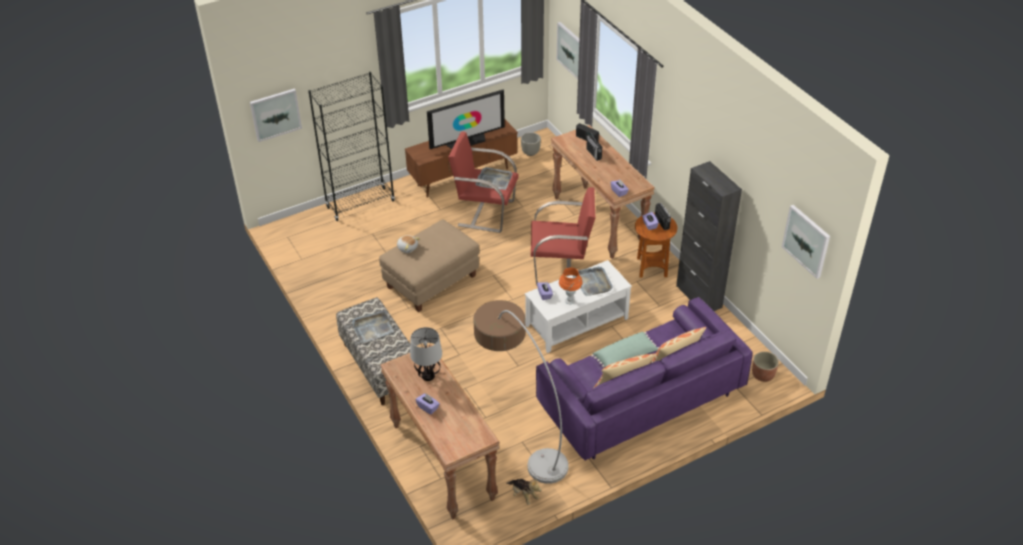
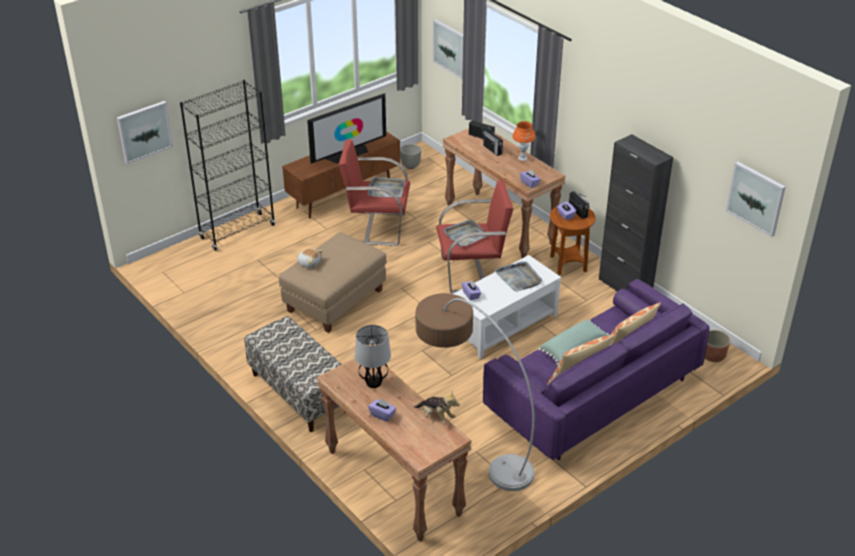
camera: 10 degrees left, 5 degrees down
(372, 328) = (290, 347): grey tray -> grey tray (465, 235)
(523, 495) = (492, 506): plush toy -> plush toy (436, 417)
(569, 301) = (500, 298): orange table lamp -> orange table lamp (522, 158)

